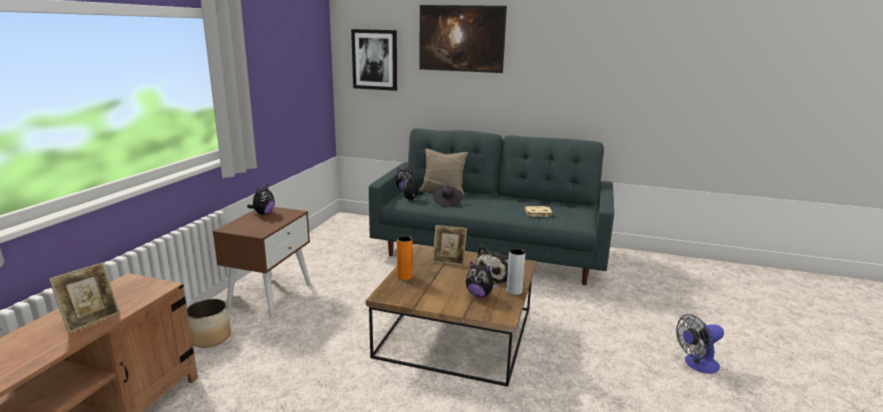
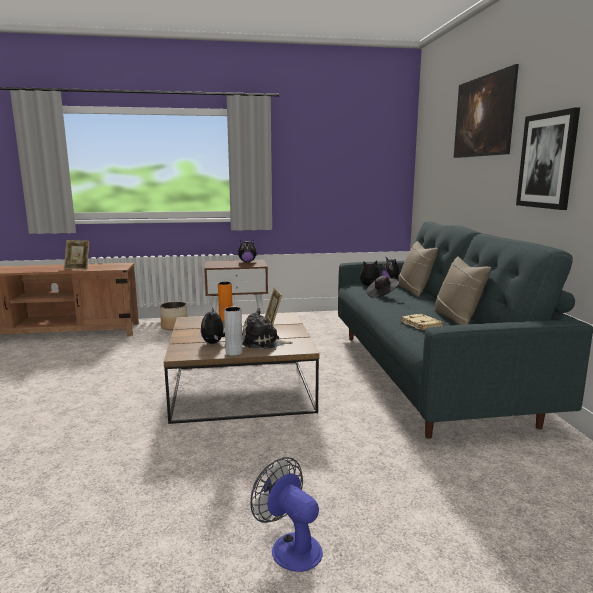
camera: 65 degrees right, 5 degrees down
(375, 59) = (433, 151): picture -> picture (547, 161)
(529, 202) = (457, 318): none -> beige pillow

